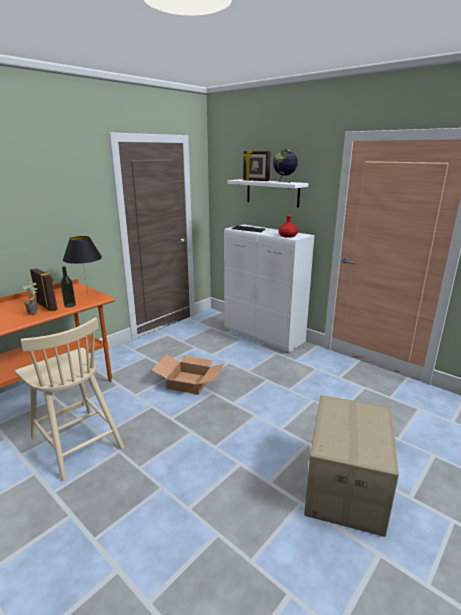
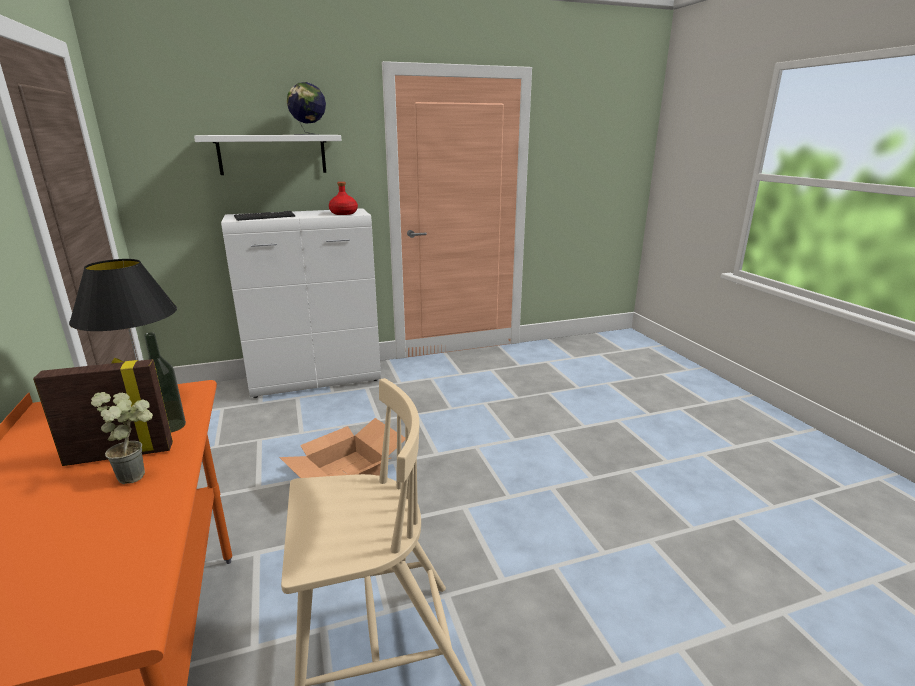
camera: 60 degrees left, 0 degrees up
(255, 181) = (252, 134): picture frame -> none
(344, 486) = (621, 437): cardboard box -> none

